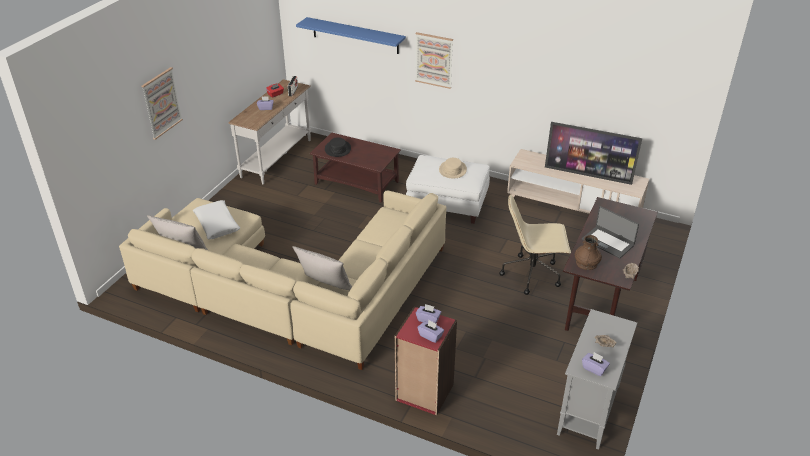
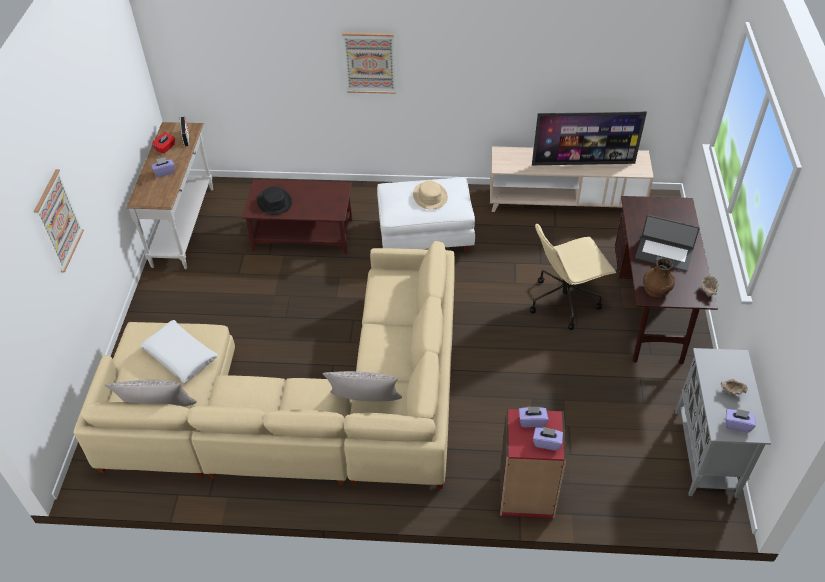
camera: 20 degrees left, 10 degrees up
(355, 35) = (256, 49): blue shelf -> none

